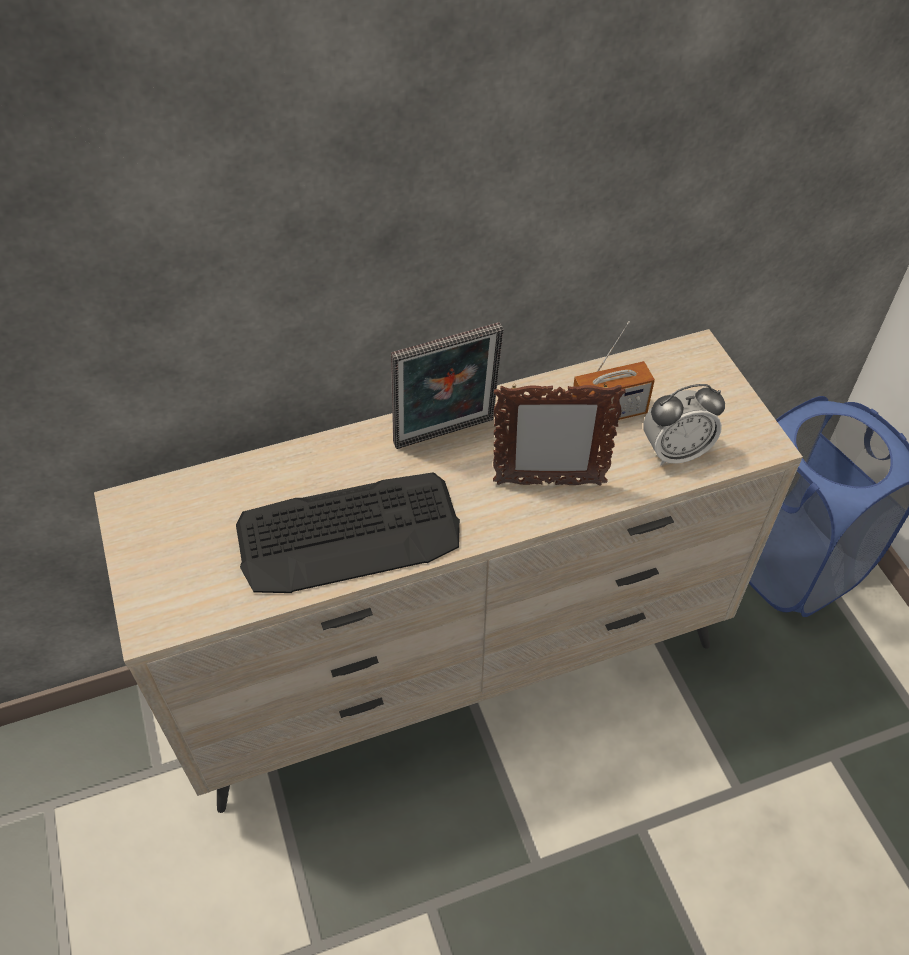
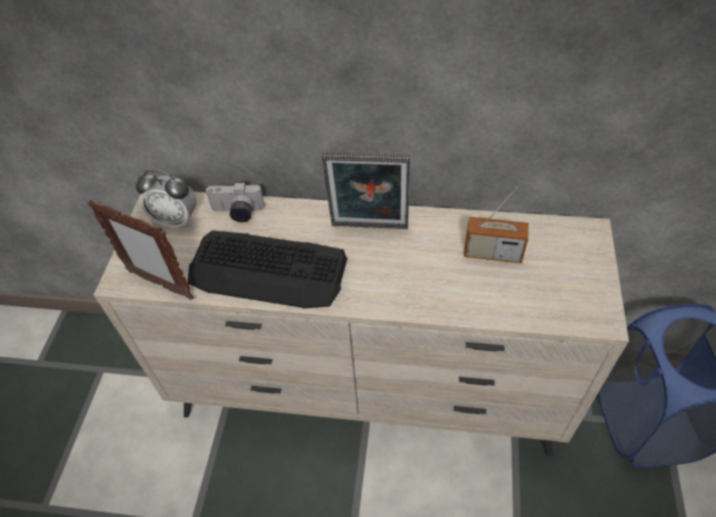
camera: 30 degrees right, 0 degrees up
(258, 477) = (237, 213): none -> camera
(548, 483) = (418, 286): picture frame -> picture frame (160, 284)
(675, 452) = (526, 299): alarm clock -> alarm clock (176, 220)

